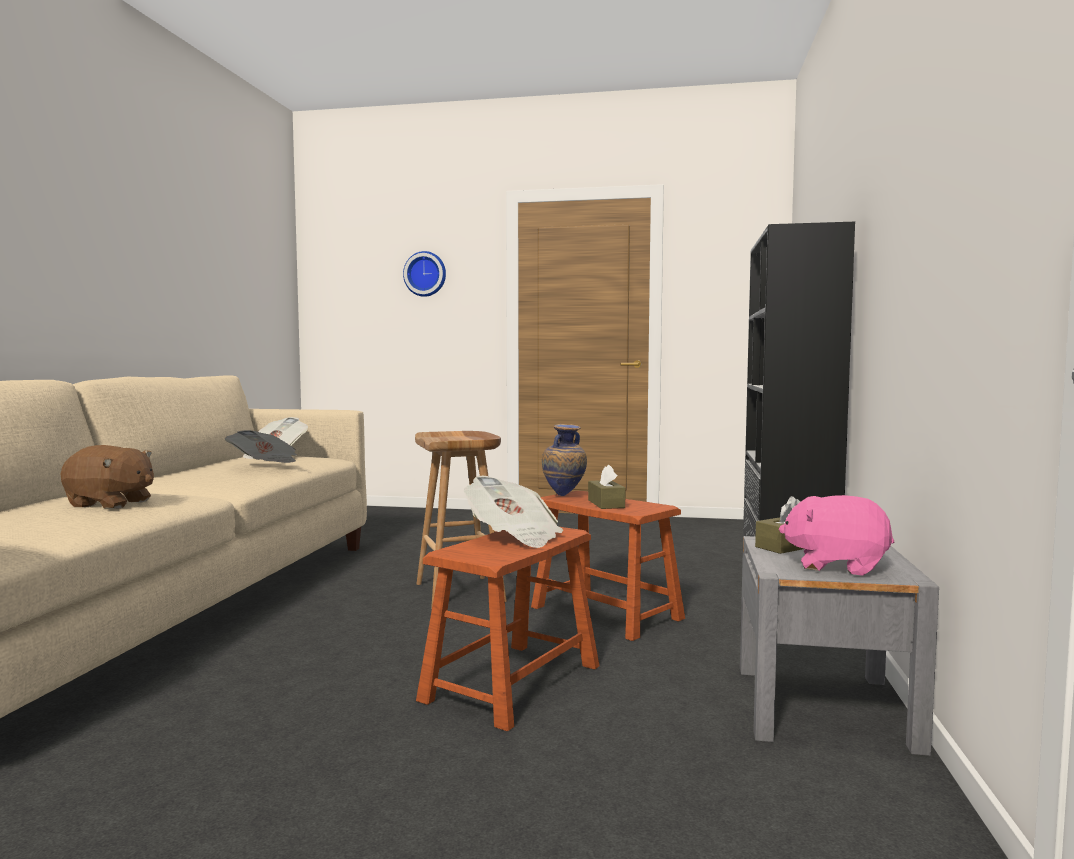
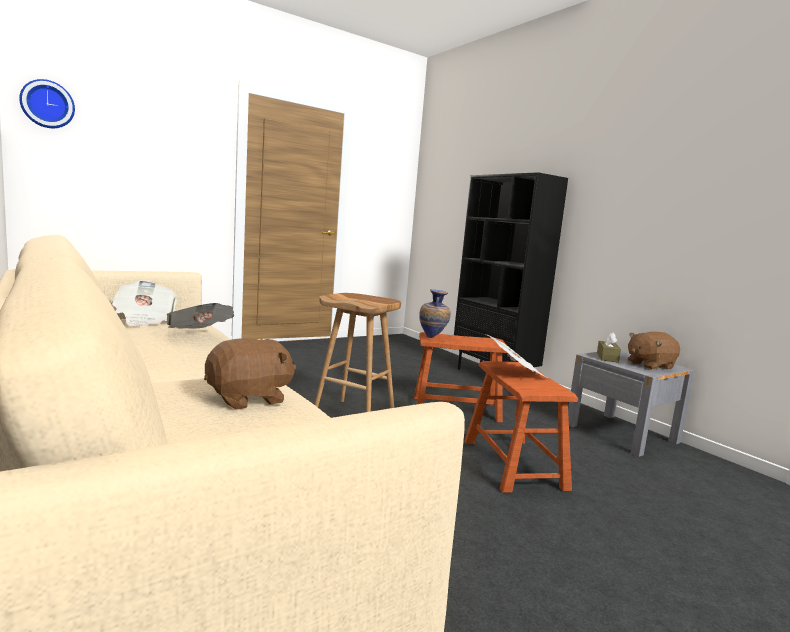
camera: 45 degrees left, 5 degrees up
(425, 274) = (161, 139): wall clock -> wall clock (47, 104)
(606, 504) = (468, 341): brown tissue box -> none
(836, 565) = (649, 365): pink plush toy -> brown plush toy

